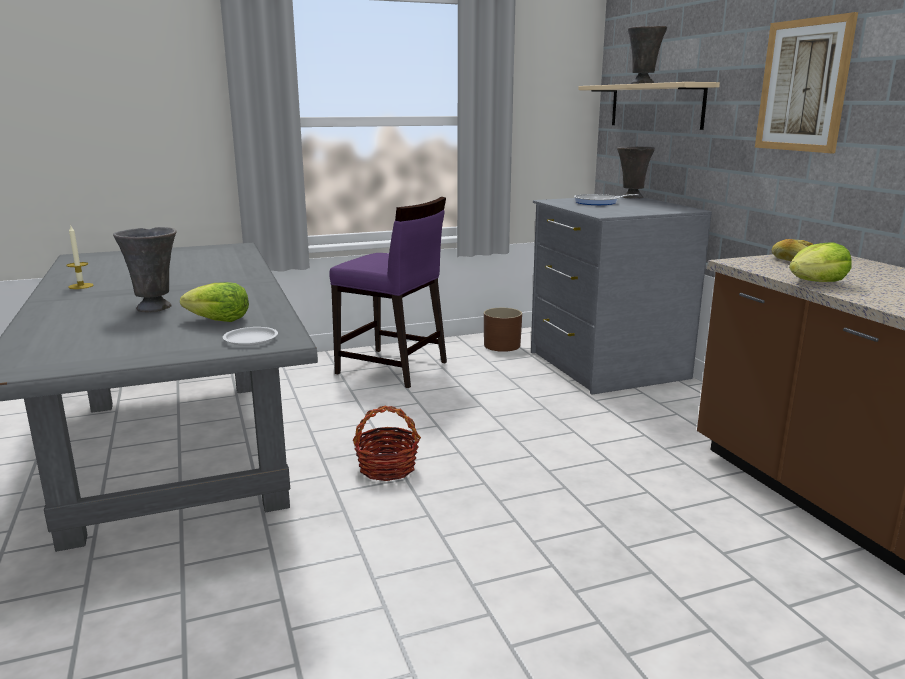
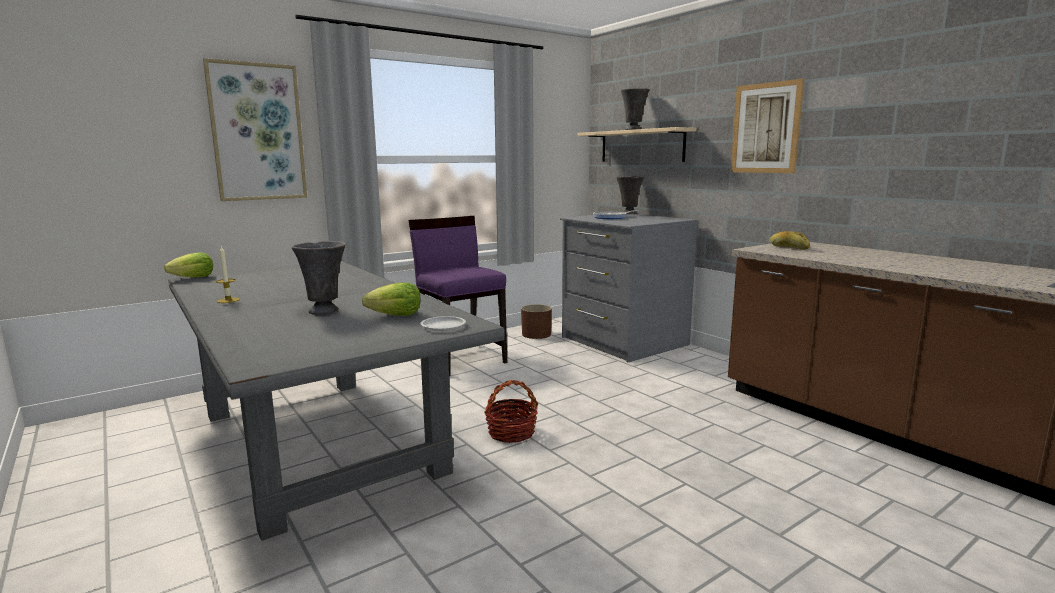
camera: 15 degrees left, 5 degrees down
(160, 90) = (257, 132): none -> picture
(392, 368) = (461, 359): purple chair -> purple chair turned 135 degrees counterclockwise
(817, 282) = (821, 257): lettuce -> lettuce (193, 278)

